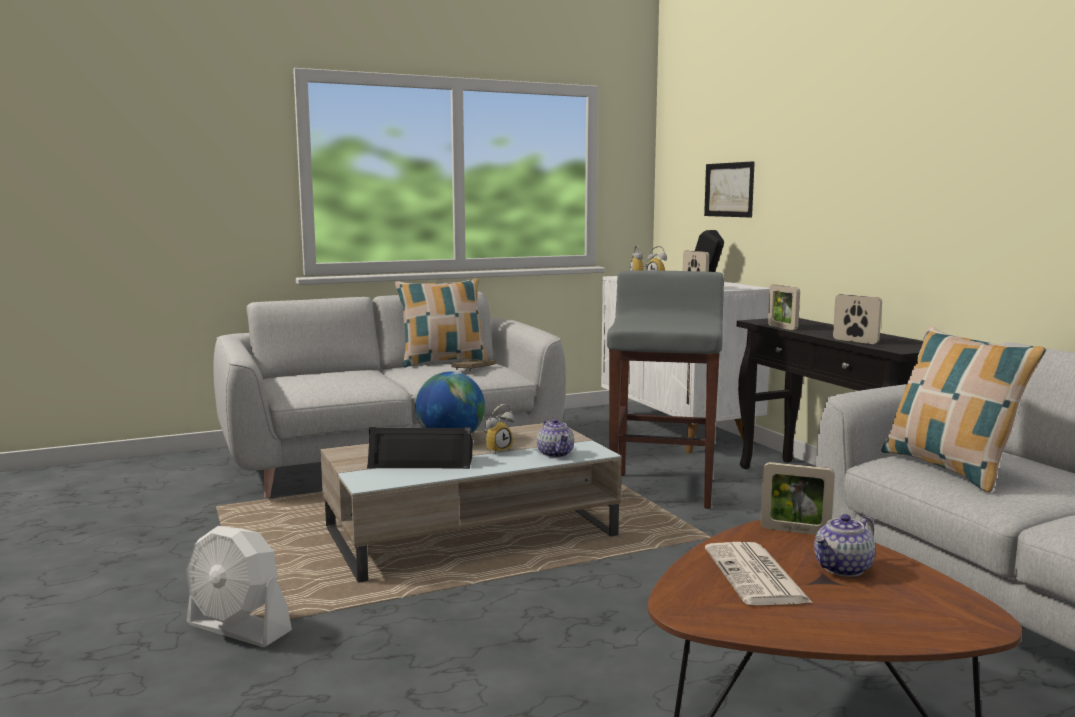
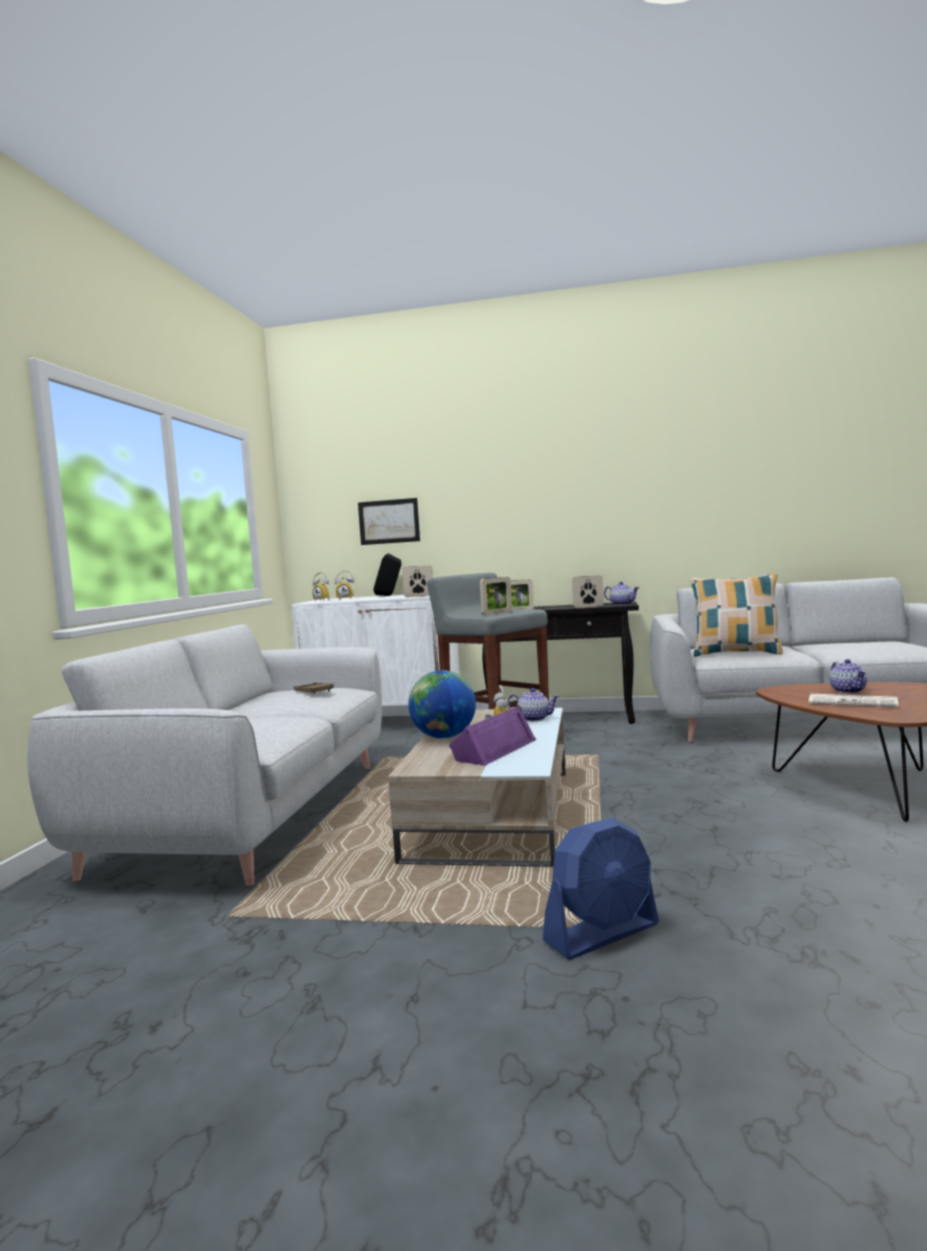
camera: 55 degrees left, 5 degrees down
(239, 628) = (602, 933): white fan -> blue fan
(421, 461) = (493, 749): black speaker -> purple speaker
(442, 362) = (250, 699): pillow -> none
(795, 531) = (784, 690): picture frame -> picture frame (497, 613)
(902, 348) = (622, 604): none -> teapot

